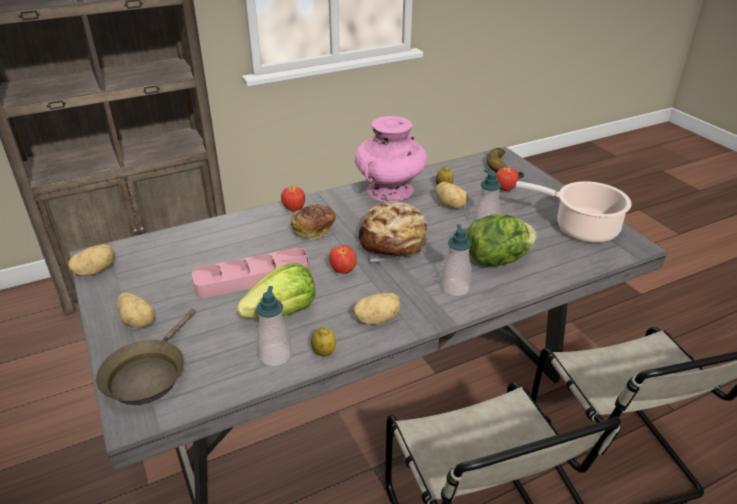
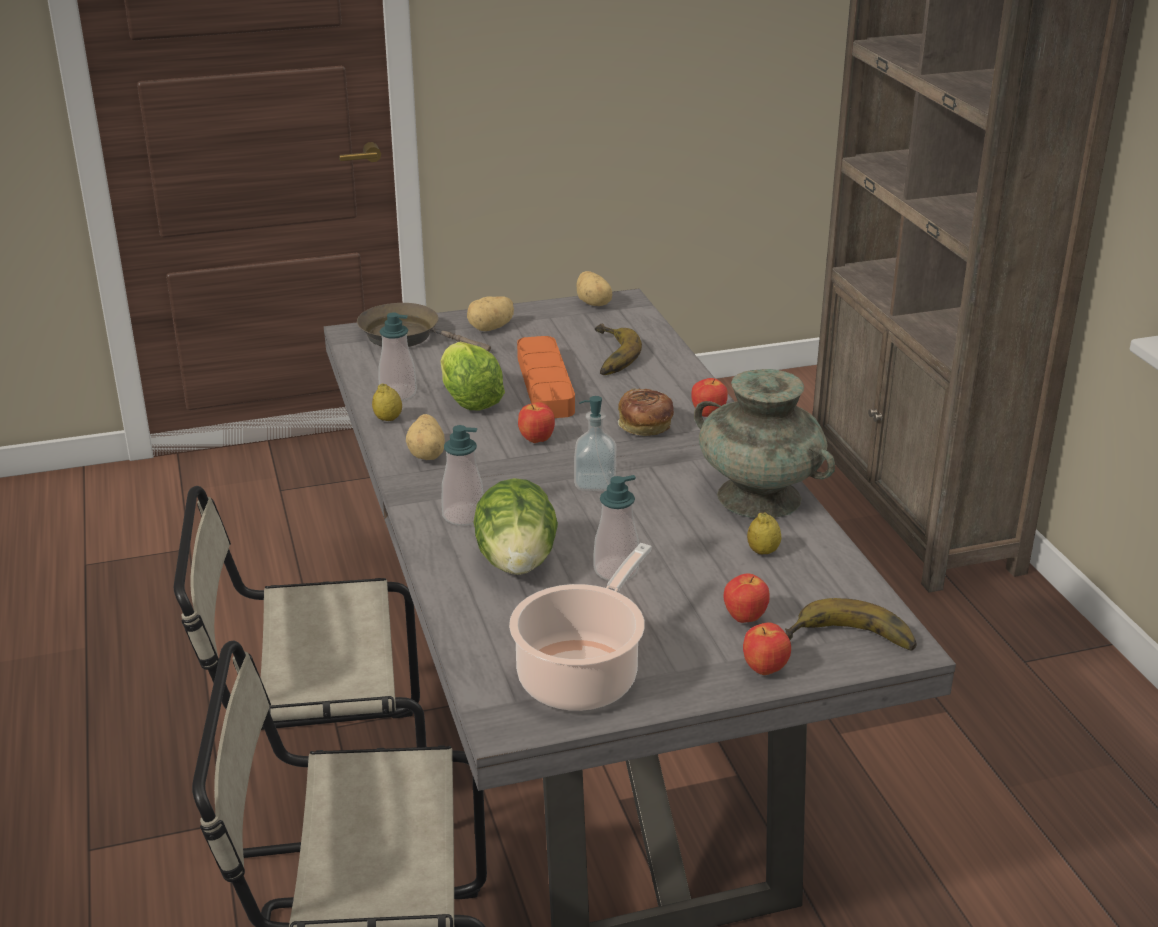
camera: 100 degrees right, 5 degrees down
(202, 255) = (606, 356): none -> banana
(252, 278) = (545, 384): pink tray -> orange tray
(389, 190) = (758, 497): pink vase -> turquoise vase
(393, 242) = (595, 483): bread -> soap dispenser
(451, 205) = (695, 549): potato -> none
(541, 183) = (765, 670): none -> apple

